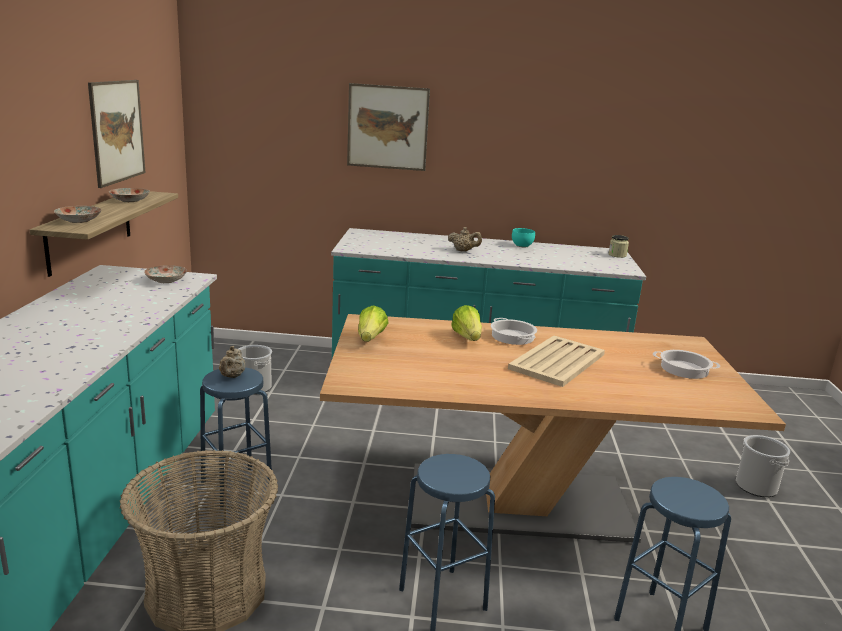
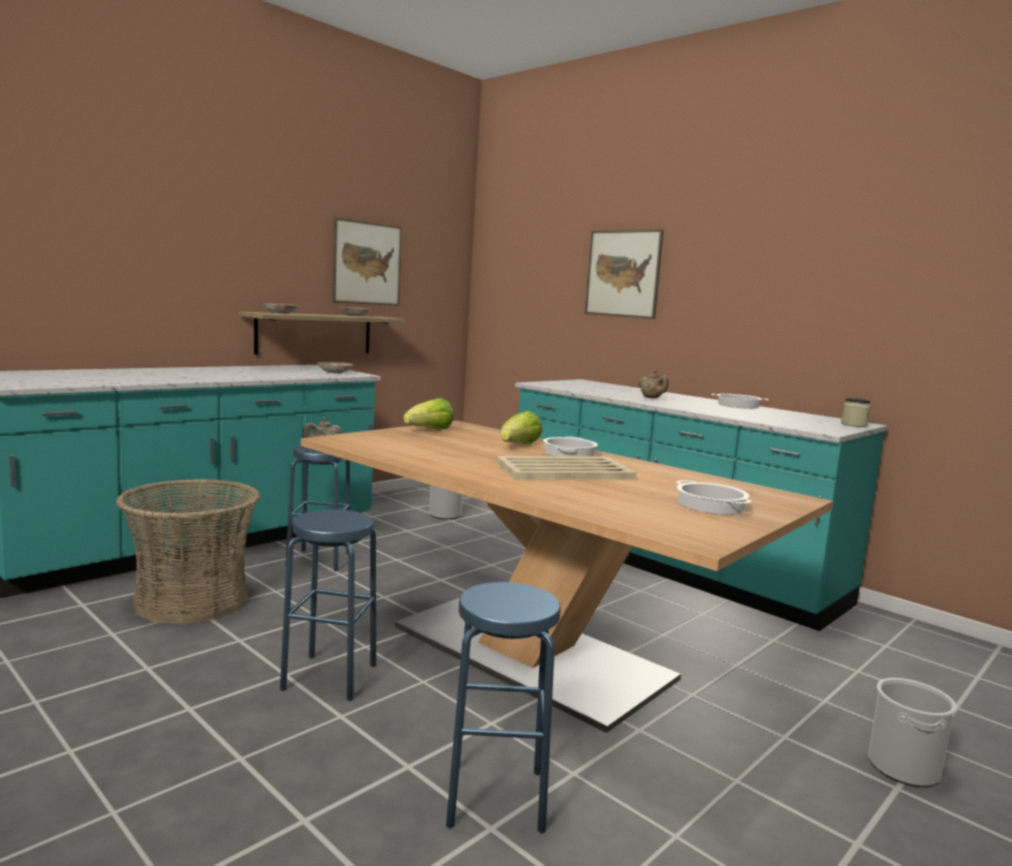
camera: 40 degrees right, 10 degrees down
(522, 246) = (737, 405): turquoise bowl -> cooking pot

